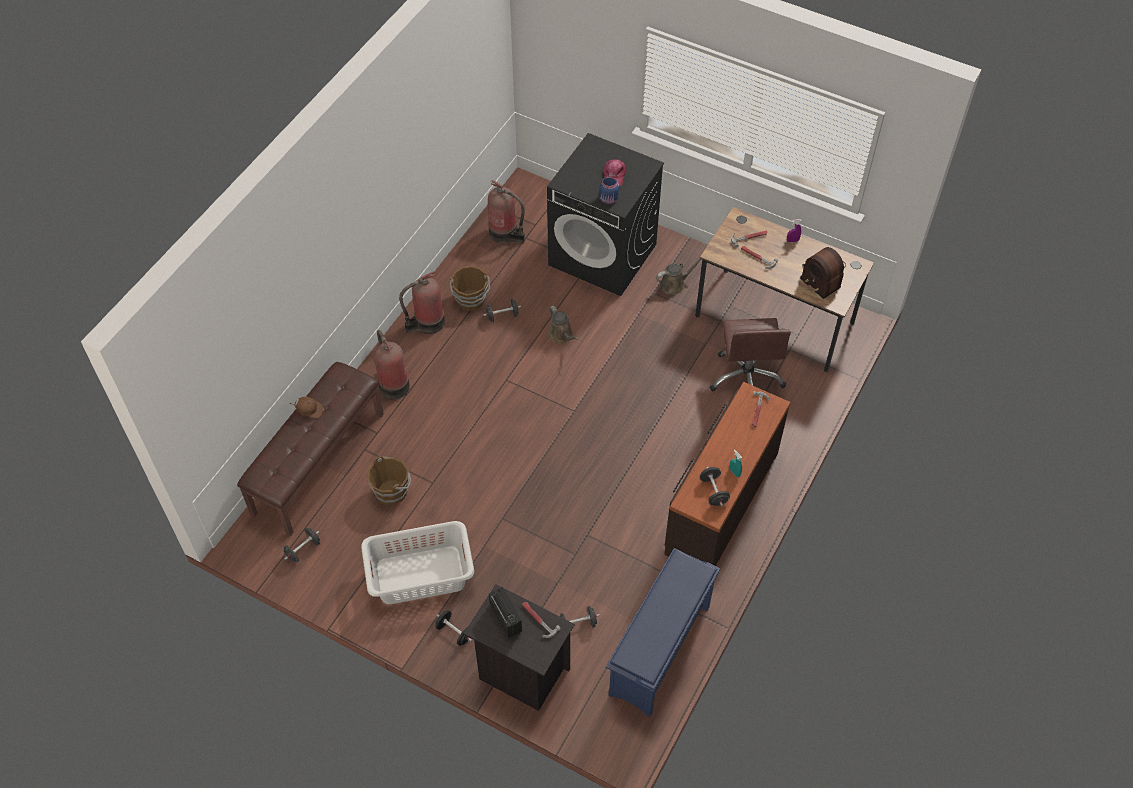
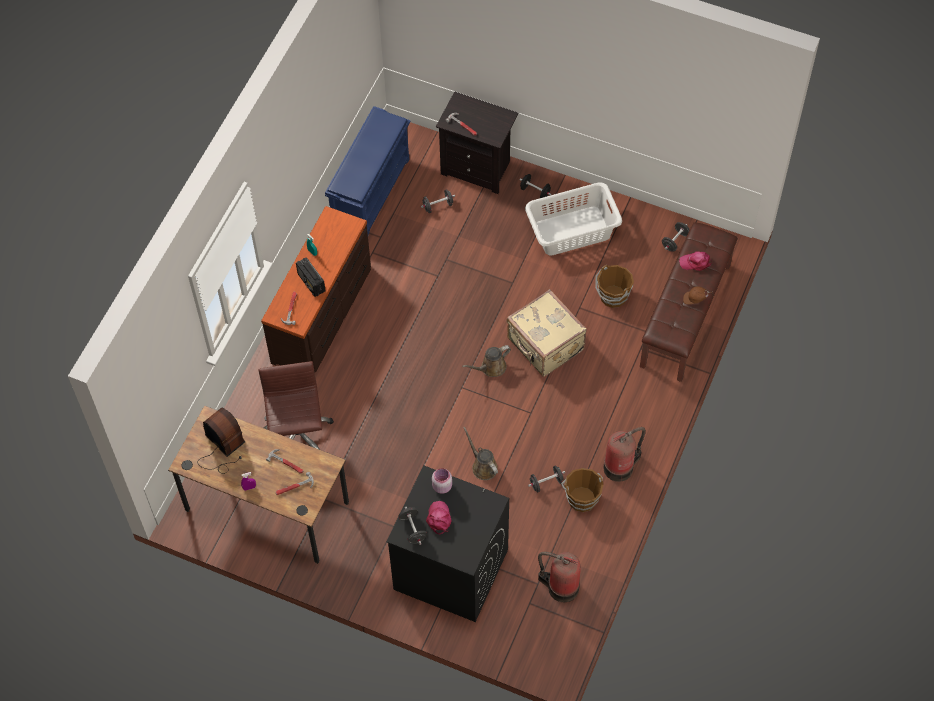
camera: 175 degrees right, 5 degrees up
(295, 451) = (695, 262): none -> pink cap
(393, 385) = (638, 397): fire extinguisher -> none
(478, 445) = (544, 345): none -> beige suitcase
(505, 618) = (488, 125): radio -> radio (311, 283)
(609, 199) = (441, 486): blue jar -> pink jar
(674, 284) = (371, 538): brown watering can -> brown watering can (491, 368)
(713, 491) = (330, 234): black dumbbell -> black dumbbell (413, 529)

